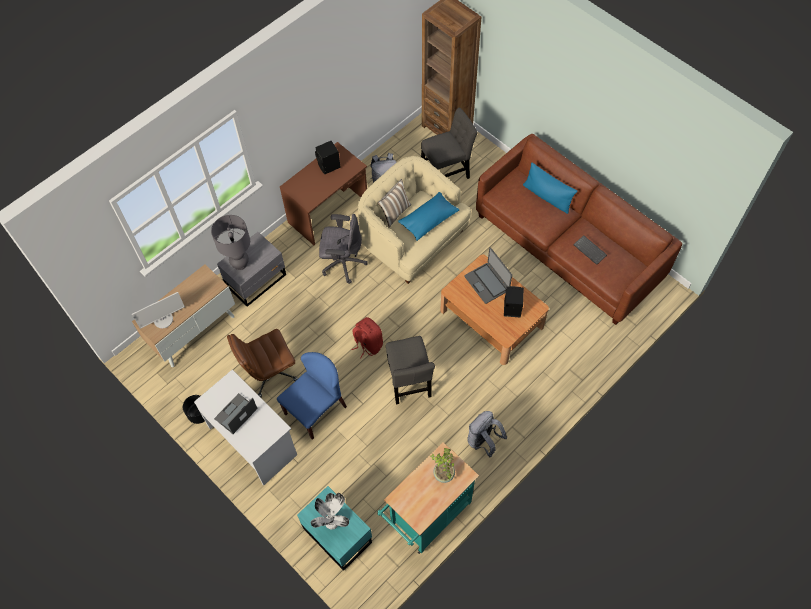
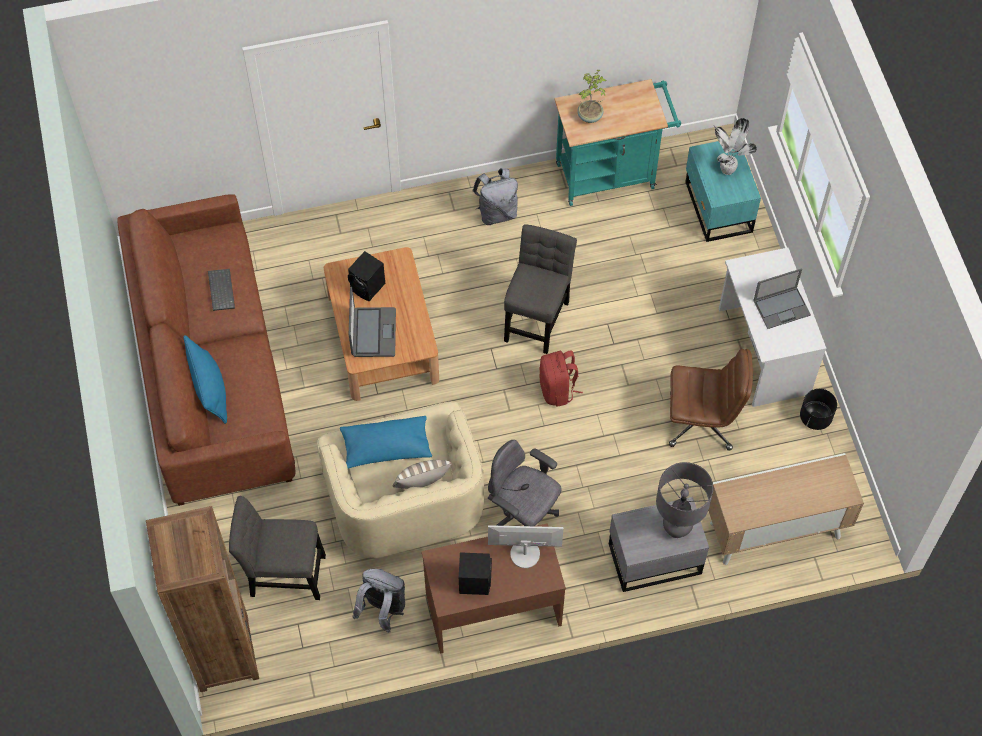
camera: 150 degrees left, 0 degrees up
(163, 319) = (820, 482): monitor -> monitor (524, 553)
(315, 409) = (668, 347): blue chair -> none

